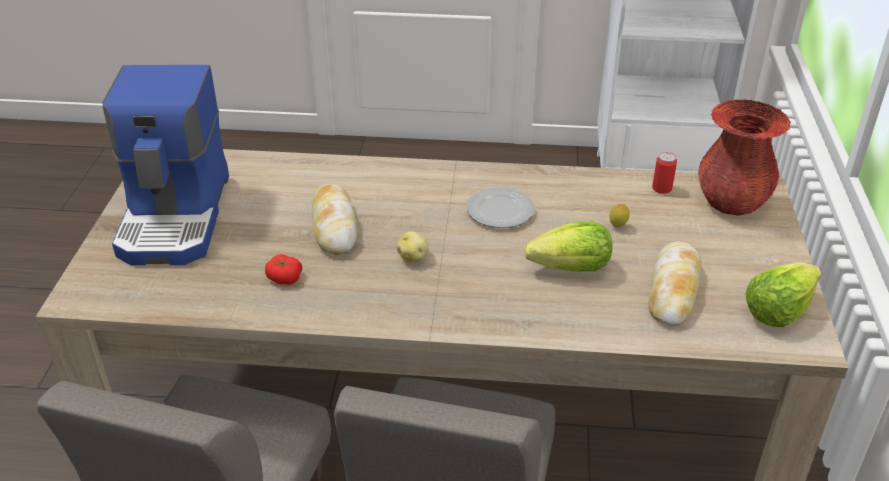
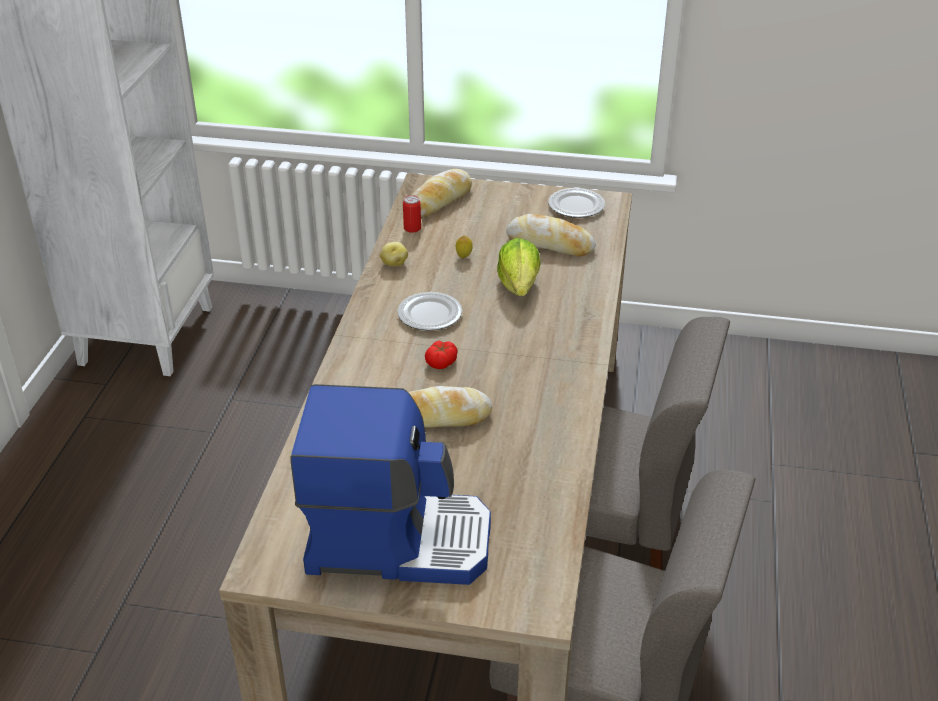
camera: 85 degrees left, 0 degrees up
(284, 278) = (518, 450): tomato -> tomato (441, 362)
(413, 257) = (494, 368): potato -> potato (393, 263)
(731, 202) = (439, 200): red vase -> bread
(777, 311) = (576, 206): lettuce -> plate

